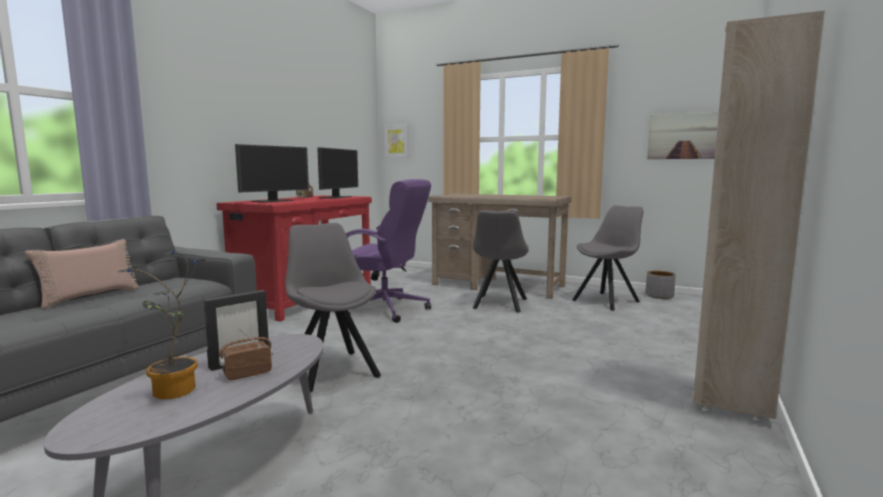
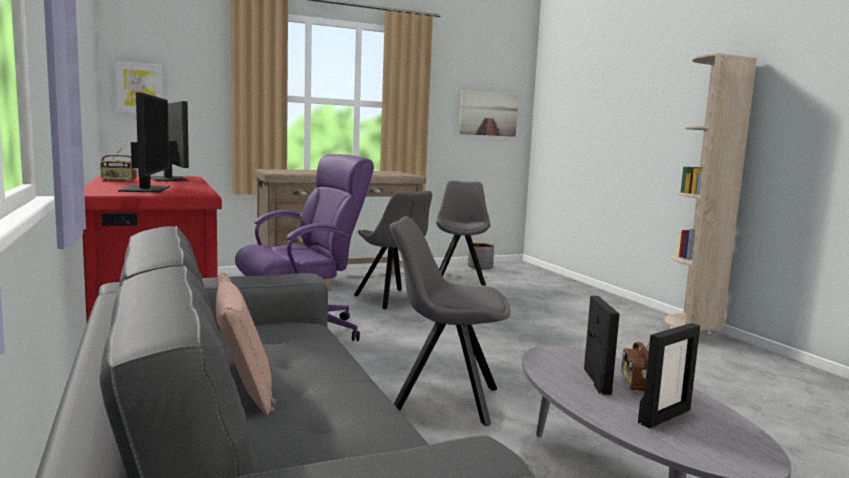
camera: 50 degrees left, 0 degrees up
(174, 393) = (664, 416): potted plant -> picture frame

